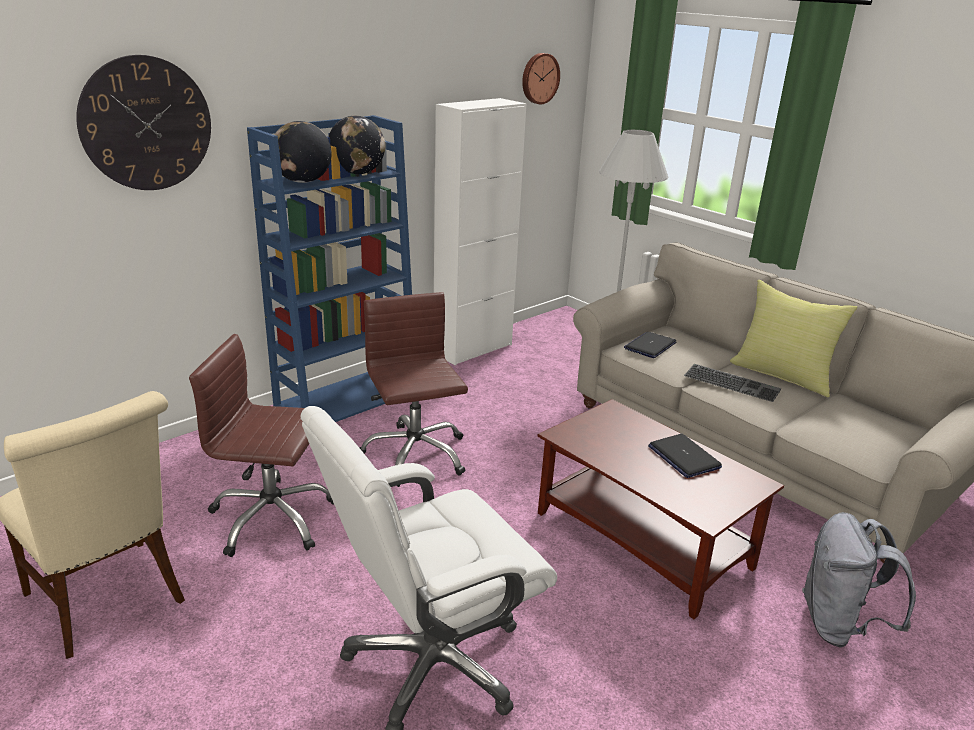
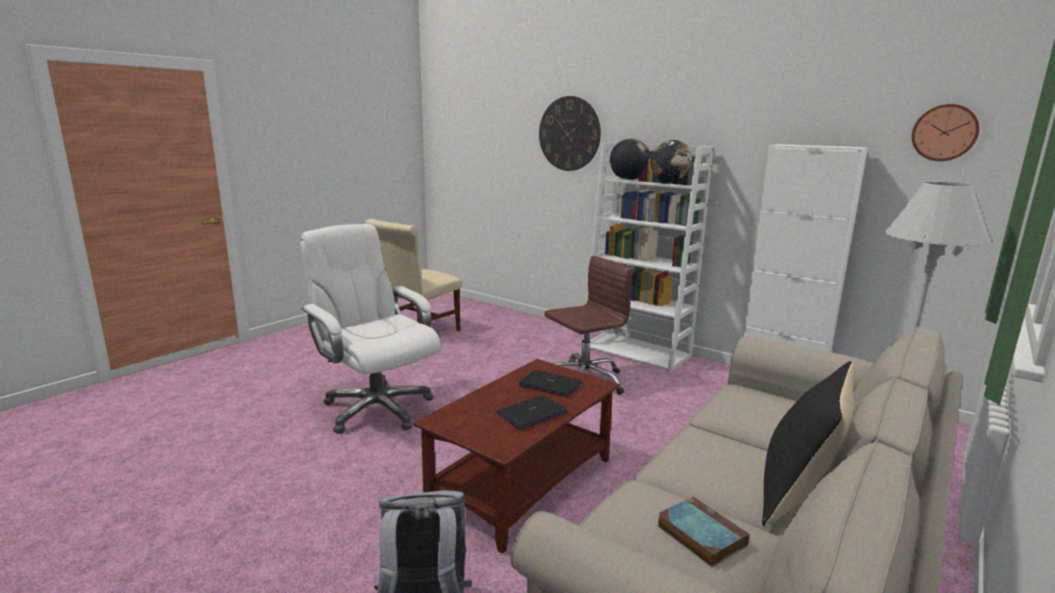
camera: 80 degrees right, 10 degrees down
(272, 518) = (491, 352): brown office chair -> none
(347, 400) = (637, 352): blue bookcase -> white bookcase
(650, 346) = (762, 400): laptop -> laptop (550, 385)
(733, 382) = (723, 448): keyboard -> none
(782, 375) = (799, 493): yellow pillow -> black pillow
(853, 419) = (699, 535): none -> book

